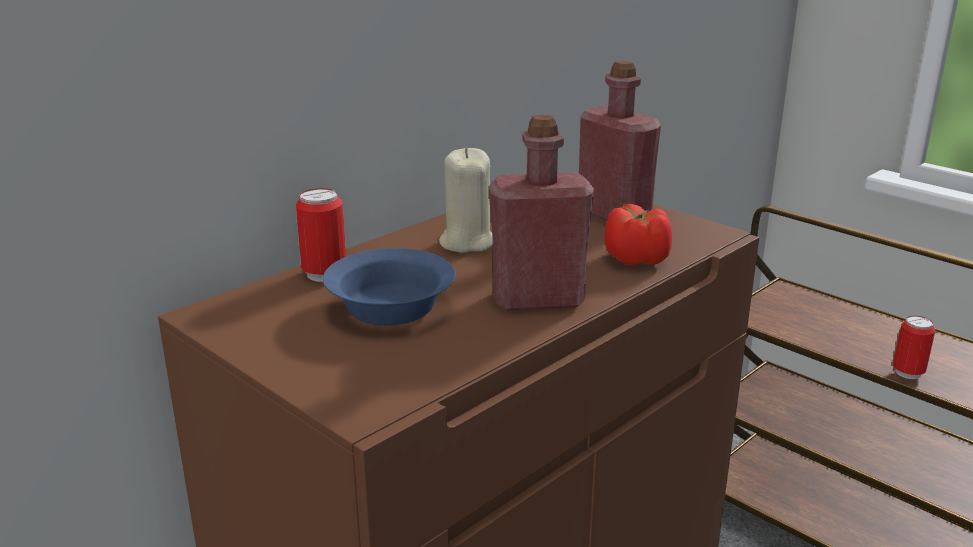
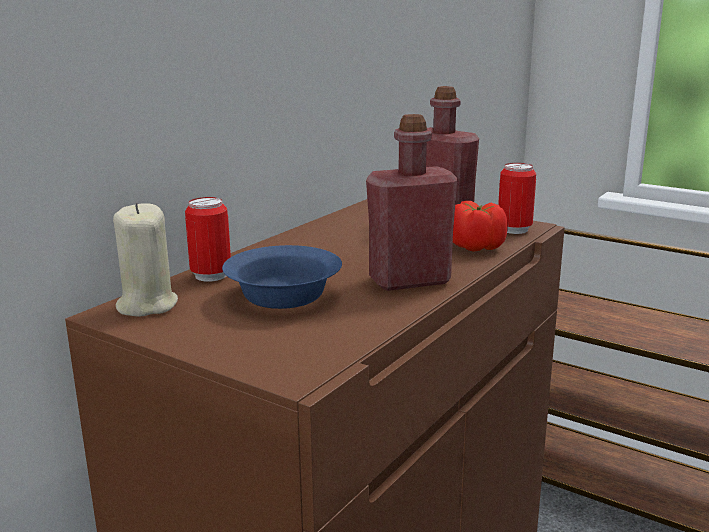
camera: 10 degrees left, 5 degrees down
(466, 242) = (326, 245): beige candle -> beige candle (147, 305)
(908, 372) = (659, 344): can -> can (514, 229)

